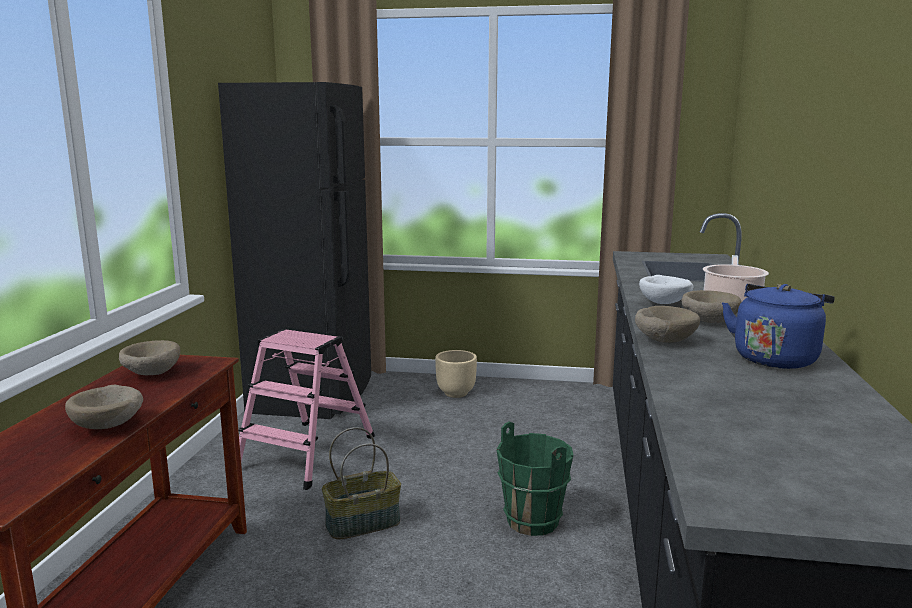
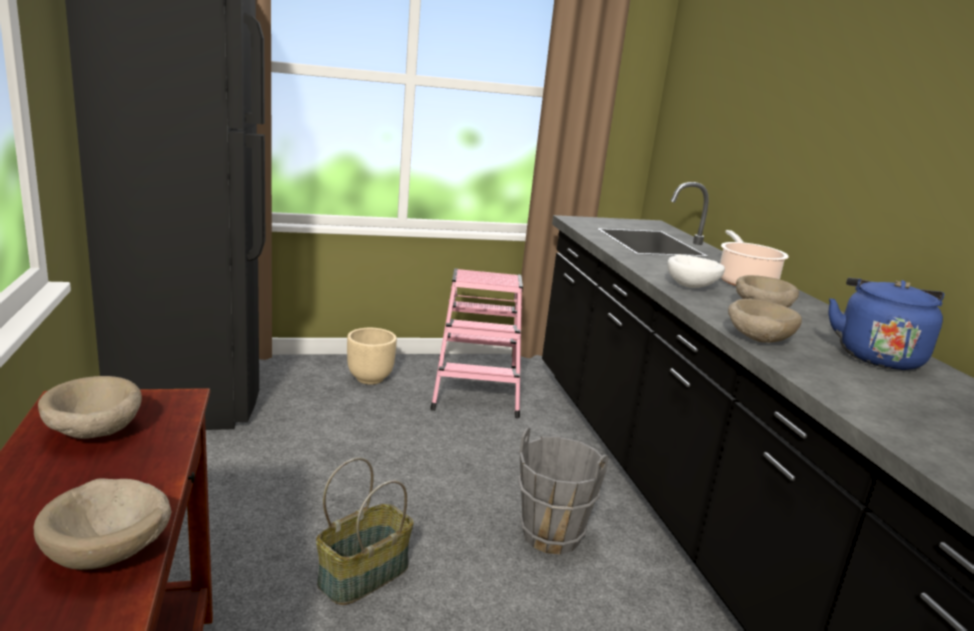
camera: 25 degrees left, 5 degrees up
(307, 452) = (230, 482): pink step ladder -> pink step ladder (476, 386)
(533, 521) = (551, 535): green bucket -> grey bucket

